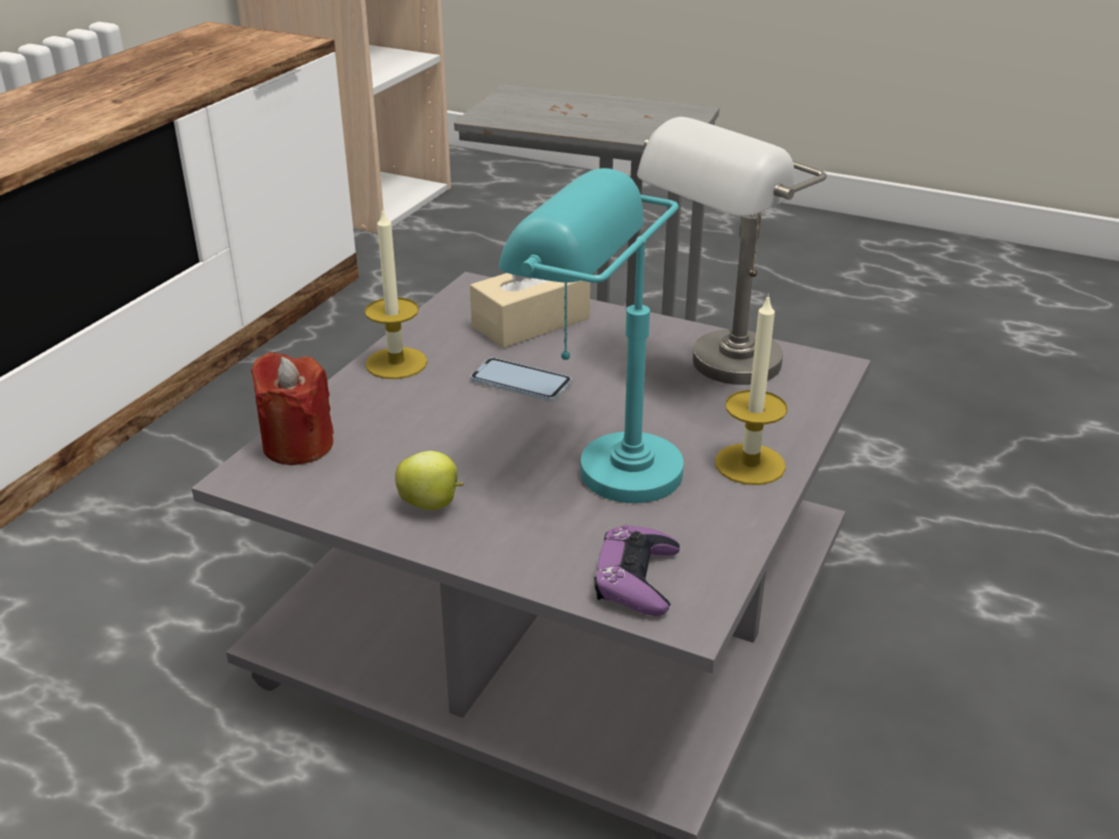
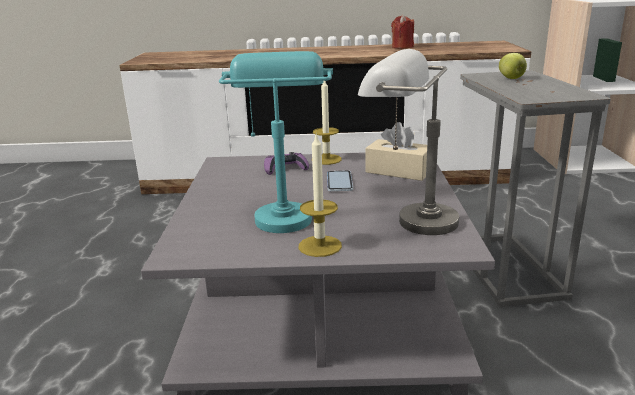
camera: 65 degrees right, 10 degrees down
(298, 445) = (246, 162): red candle -> red candle (402, 47)
(432, 504) = (223, 191): apple -> apple (511, 78)
(636, 579) = (194, 240): purple game controller -> purple game controller (285, 169)

